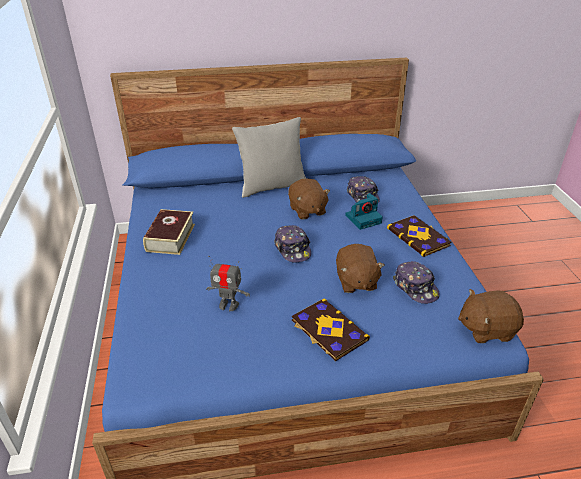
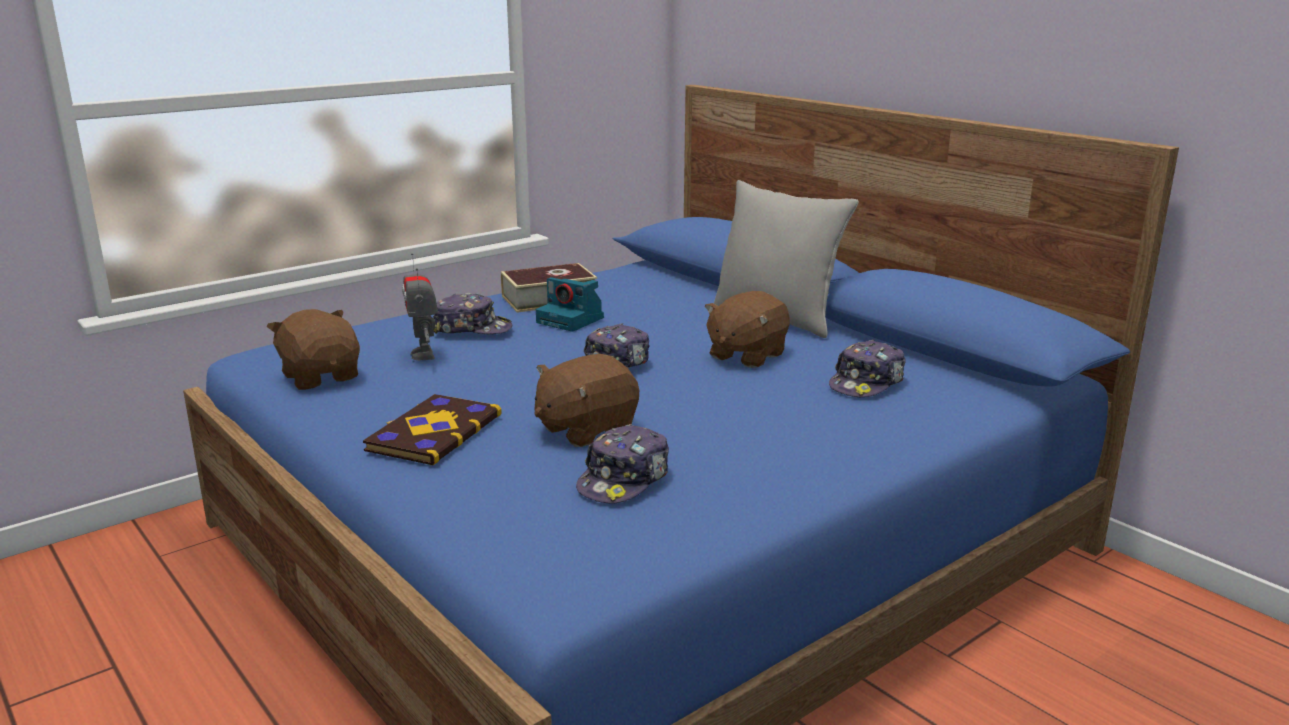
camera: 60 degrees right, 15 degrees down
(196, 277) = (472, 328): none -> cap
(363, 219) = (787, 397): camera -> camera (572, 320)
(418, 237) = (801, 454): book -> none
(486, 329) = (567, 573): brown plush toy -> brown plush toy (321, 377)

